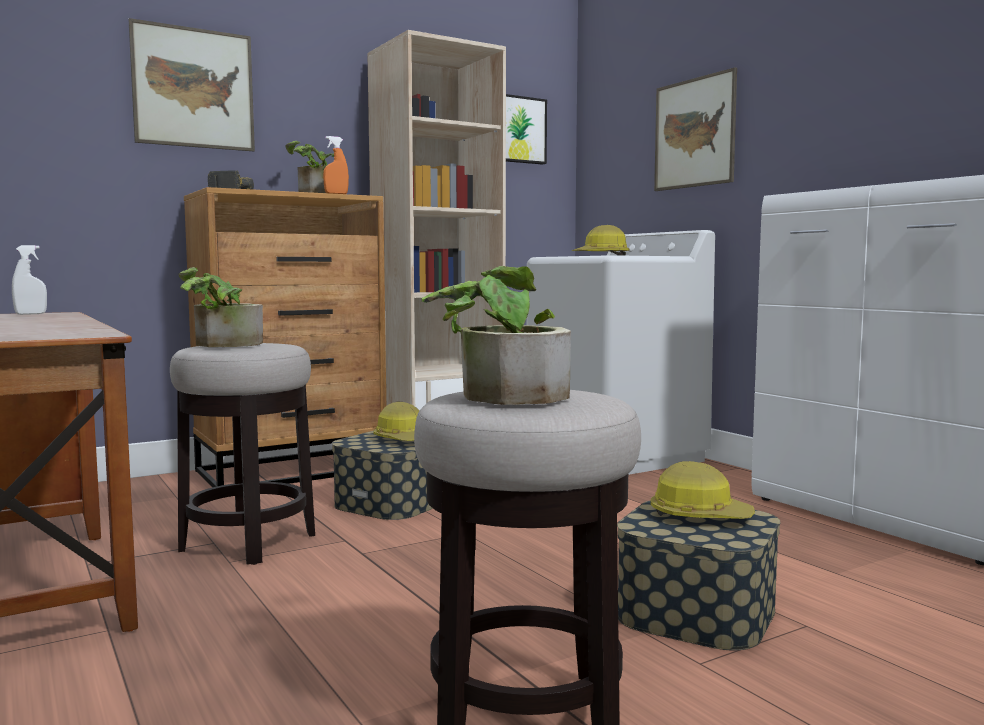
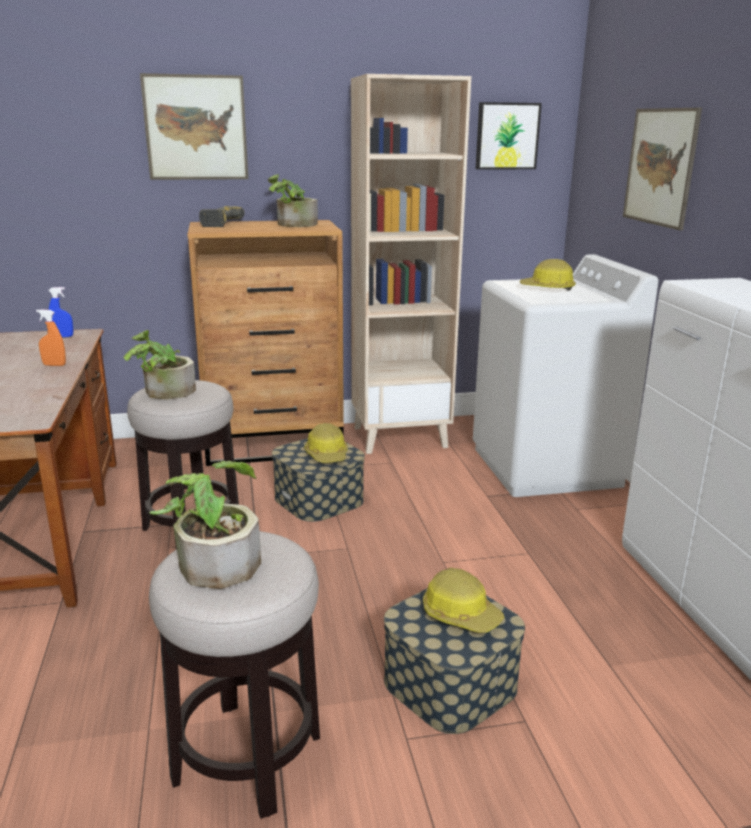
camera: 20 degrees right, 15 degrees up
(30, 314) = (62, 337): white spray bottle -> blue spray bottle
(336, 194) = (301, 229): orange spray bottle -> orange spray bottle (54, 365)

